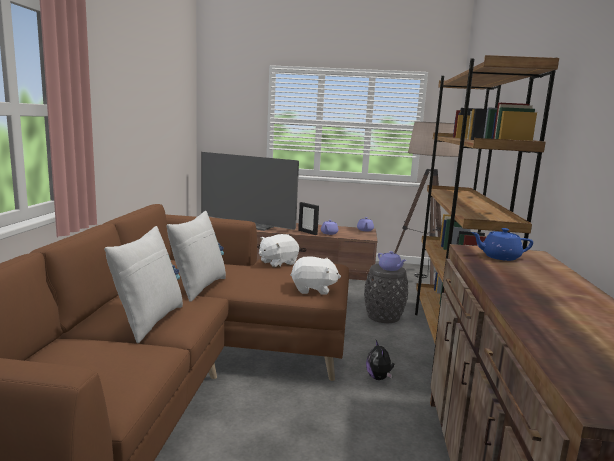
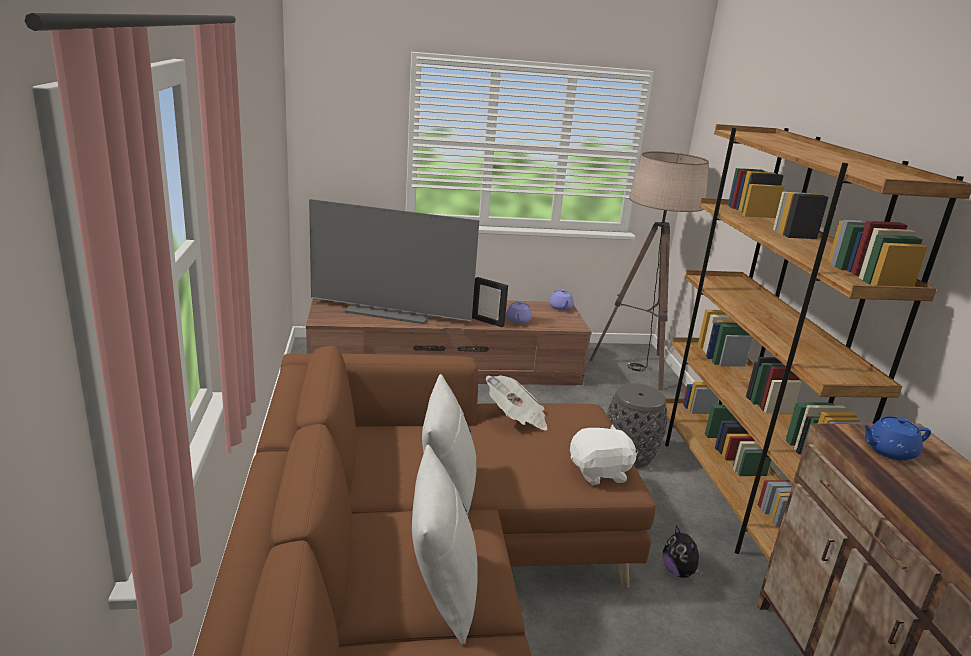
camera: 15 degrees left, 10 degrees up
(277, 263) = (516, 418): white plush toy -> newspaper
(390, 269) = (645, 395): purple teapot -> none

